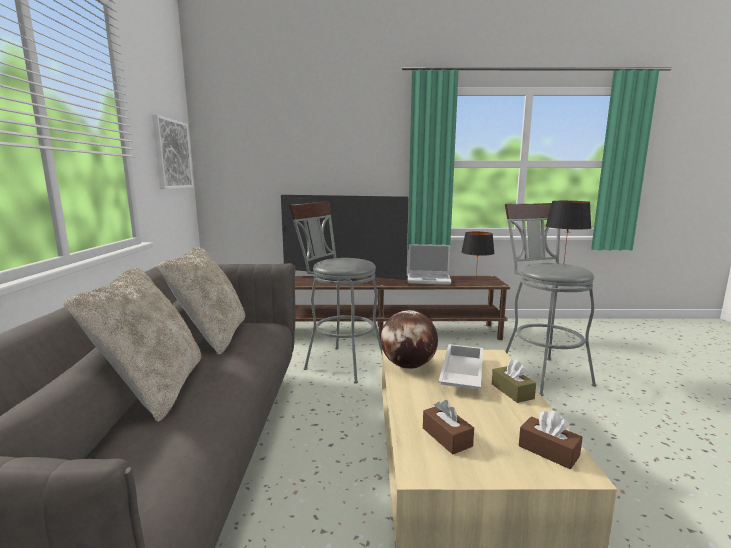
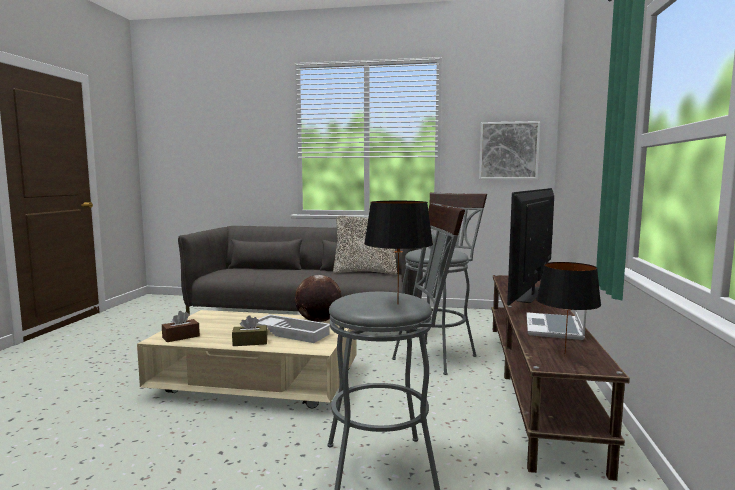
camera: 100 degrees right, 5 degrees down
(154, 388) = (301, 268): beige pillow -> none
(446, 437) = (222, 320): brown tissue box -> none

